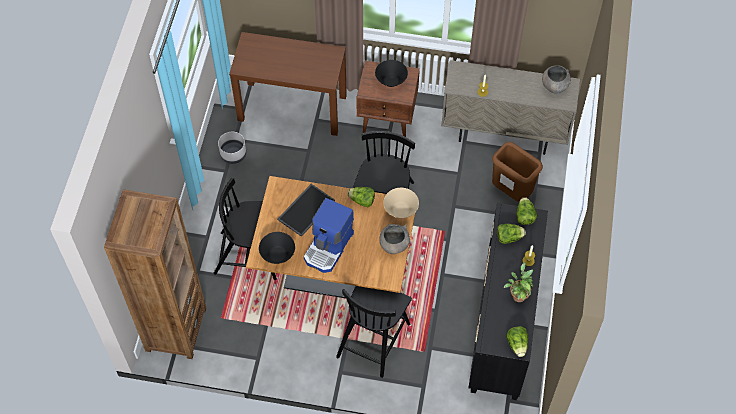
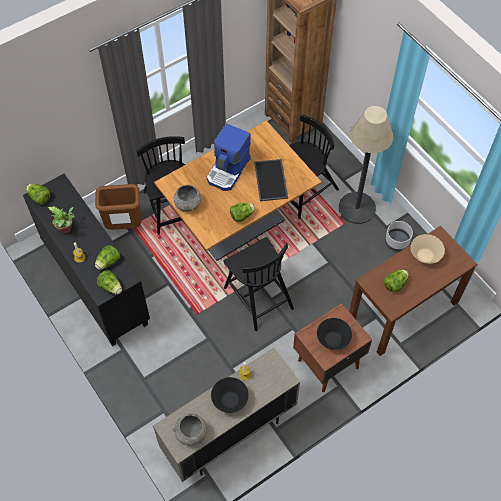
camera: 135 degrees right, 0 degrees up
(227, 204) = (357, 208): none -> floor lamp
(277, 254) = (255, 141): black bowl -> black bowl (230, 400)
(313, 64) = (395, 284): none -> lettuce
(329, 247) = (229, 170): coffee machine -> coffee machine turned 135 degrees counterclockwise
(400, 210) = (209, 231): beige bowl -> beige bowl (425, 255)
(511, 192) = (177, 387): brown trash can -> brown trash can (124, 226)

